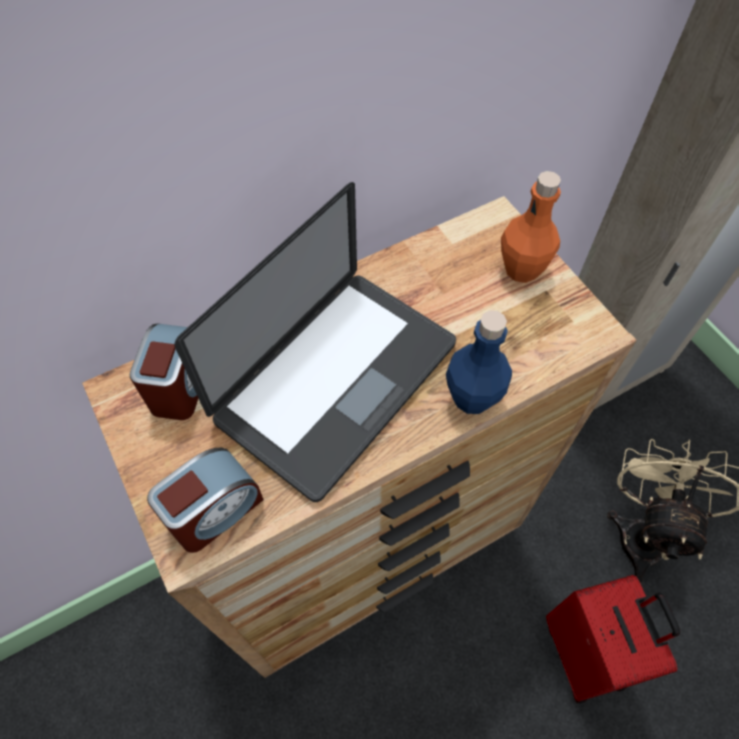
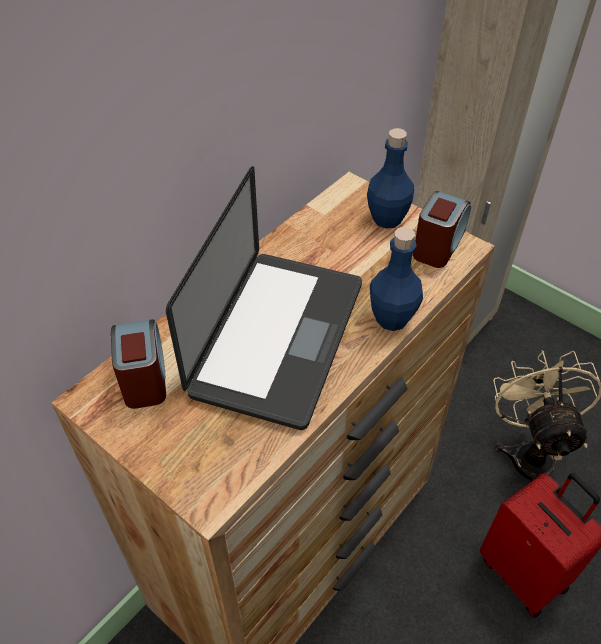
camera: 20 degrees left, 10 degrees down
(214, 511) = (220, 464): alarm clock -> alarm clock (438, 245)
(521, 269) = (387, 219): orange bottle -> blue bottle

